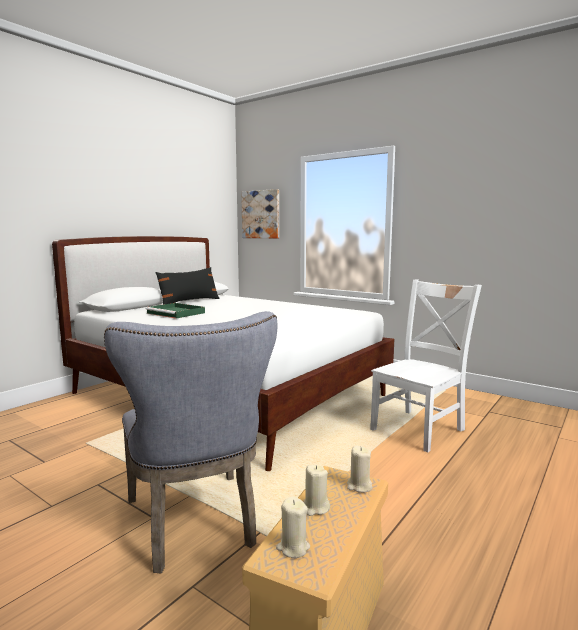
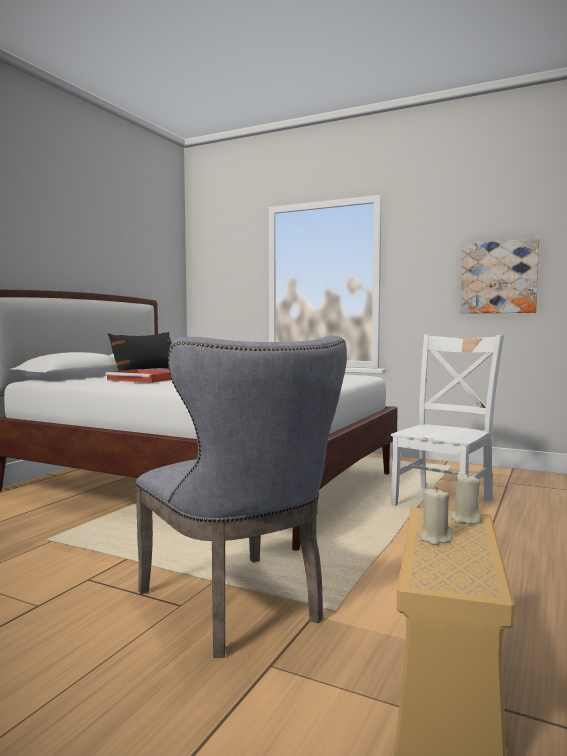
camera: 10 degrees left, 5 degrees down
(176, 313) = (145, 379): green tray -> red tray
(261, 214) = (218, 274): picture -> picture (499, 277)
(293, 548) = (441, 569): beige candle -> none

